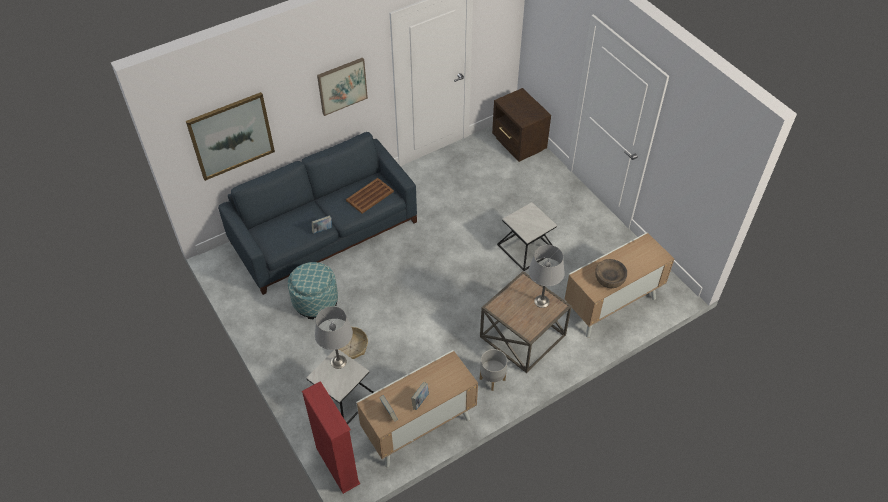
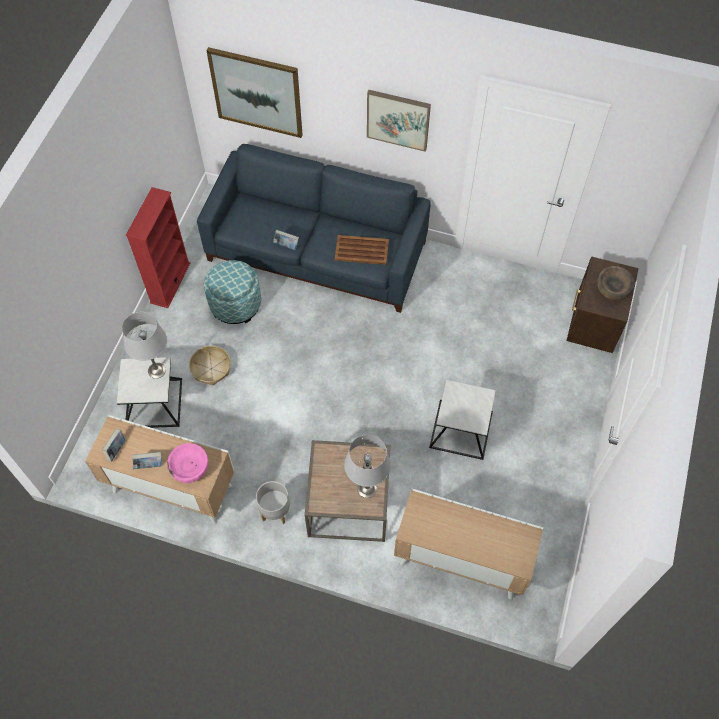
camera: 50 degrees right, 10 degrees up
(337, 465) = (85, 452): red bookcase -> red bookcase (170, 283)
(445, 378) = (190, 468): none -> pink bowl
(609, 279) = (440, 532): brown bowl -> brown bowl (612, 289)

